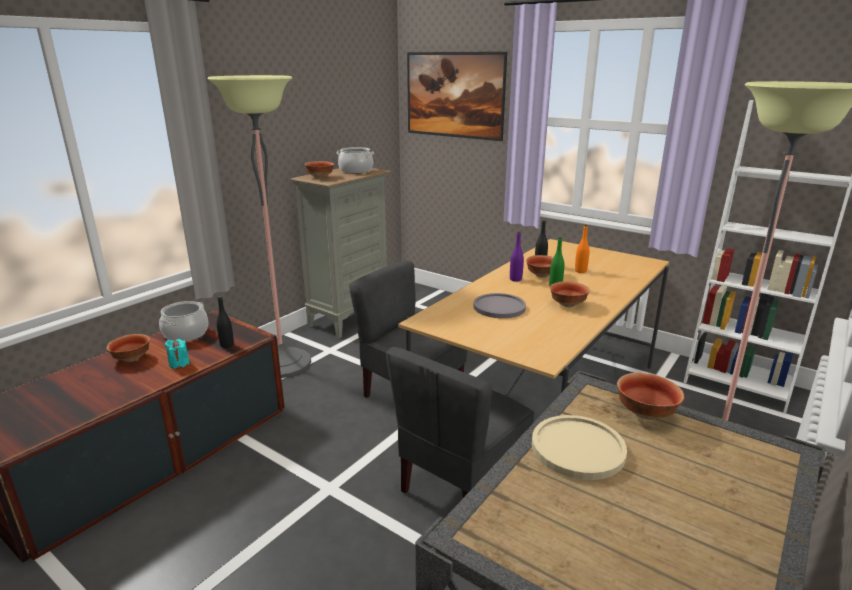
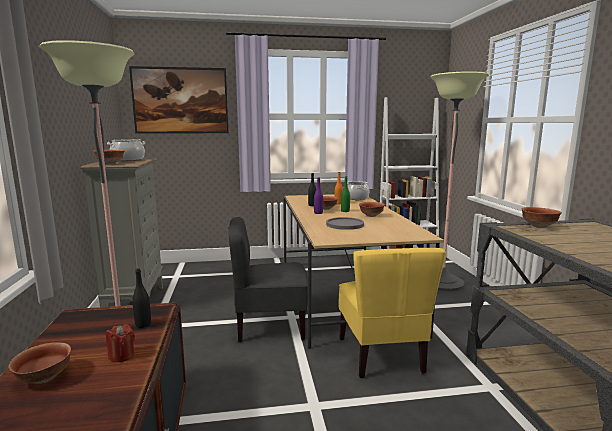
camera: 45 degrees left, 10 degrees down
(179, 364) = (122, 356): turquoise candle -> red candle
(185, 333) = (70, 335): cooking pot -> cooking pot (355, 198)
(461, 485) = (381, 355): grey chair -> yellow chair
(577, 448) = (562, 242): beige plate -> none

